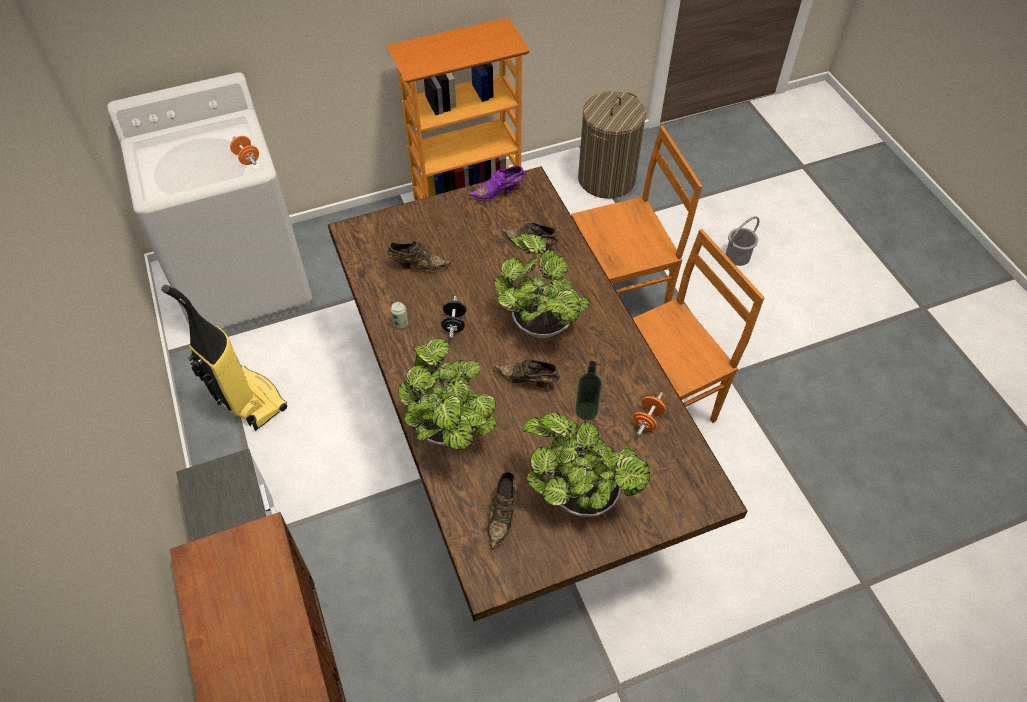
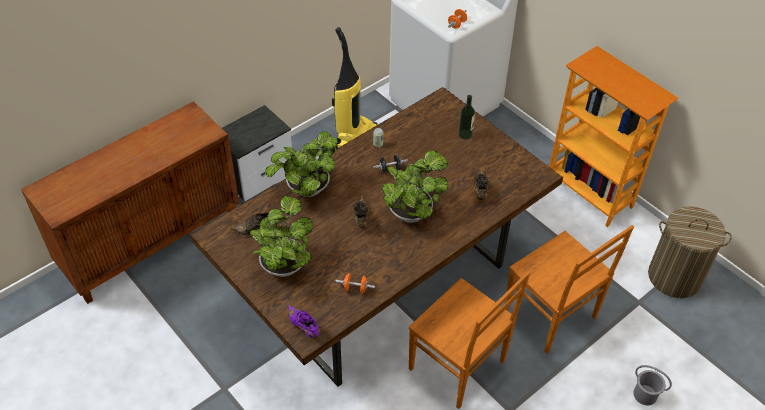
camera: 70 degrees right, 5 degrees down
(417, 265) = (430, 138): brown shoe -> none
(499, 192) = (520, 161): purple shoe -> purple shoe (304, 327)
(586, 411) = (349, 254): bottle -> bottle (465, 134)

